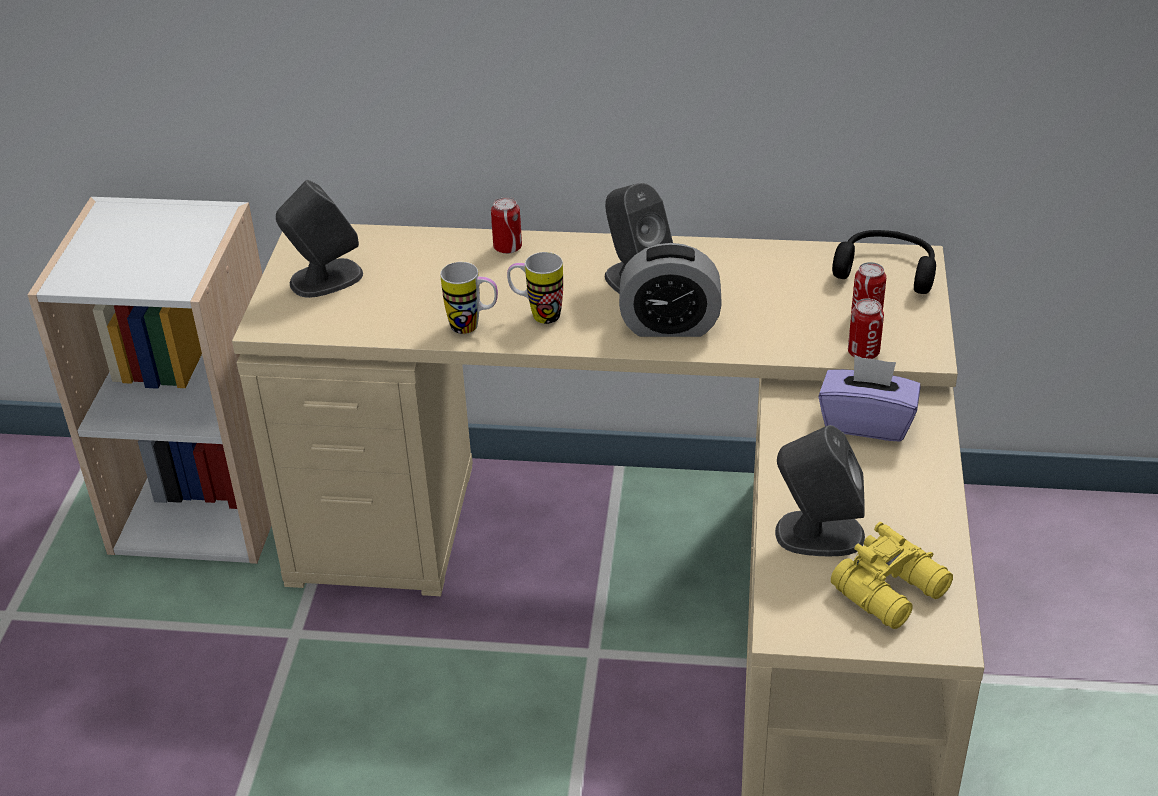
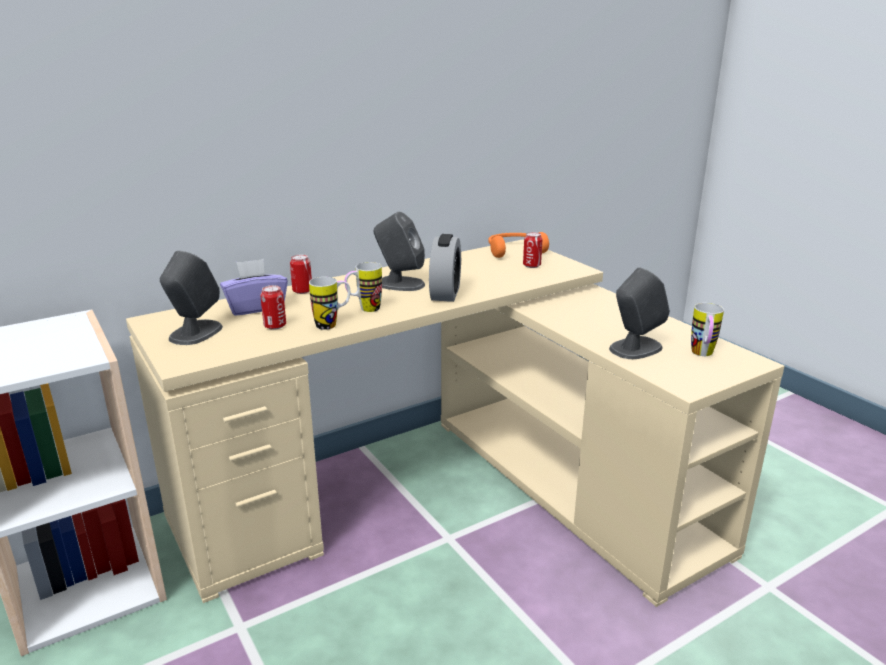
camera: 40 degrees left, 15 degrees down
(669, 326) = (445, 293): alarm clock -> alarm clock turned 45 degrees counterclockwise
(863, 352) = (553, 276): can -> can (275, 326)
(866, 422) = (583, 306): purple tissue box -> purple tissue box (256, 307)
(886, 270) = (514, 251): black headphones -> orange headphones
(893, 591) = (702, 355): yellow binoculars -> mug

